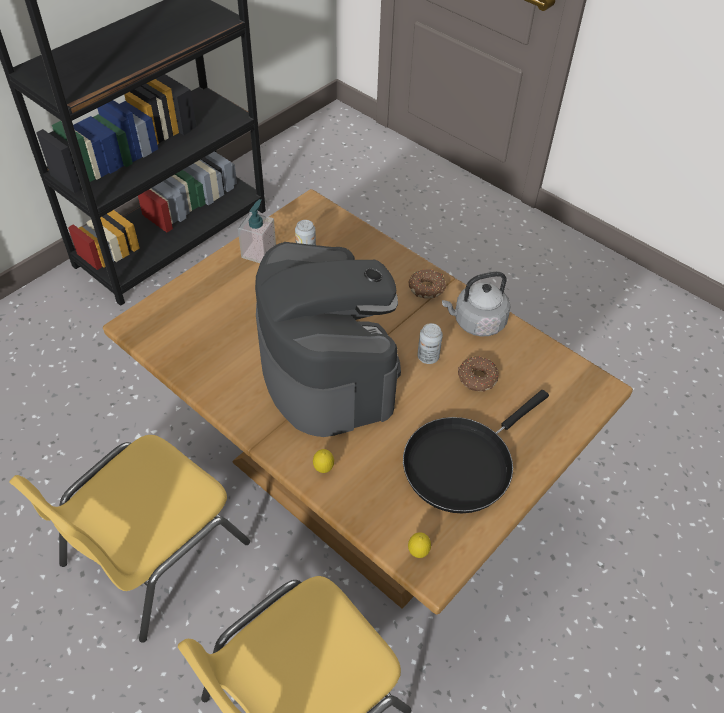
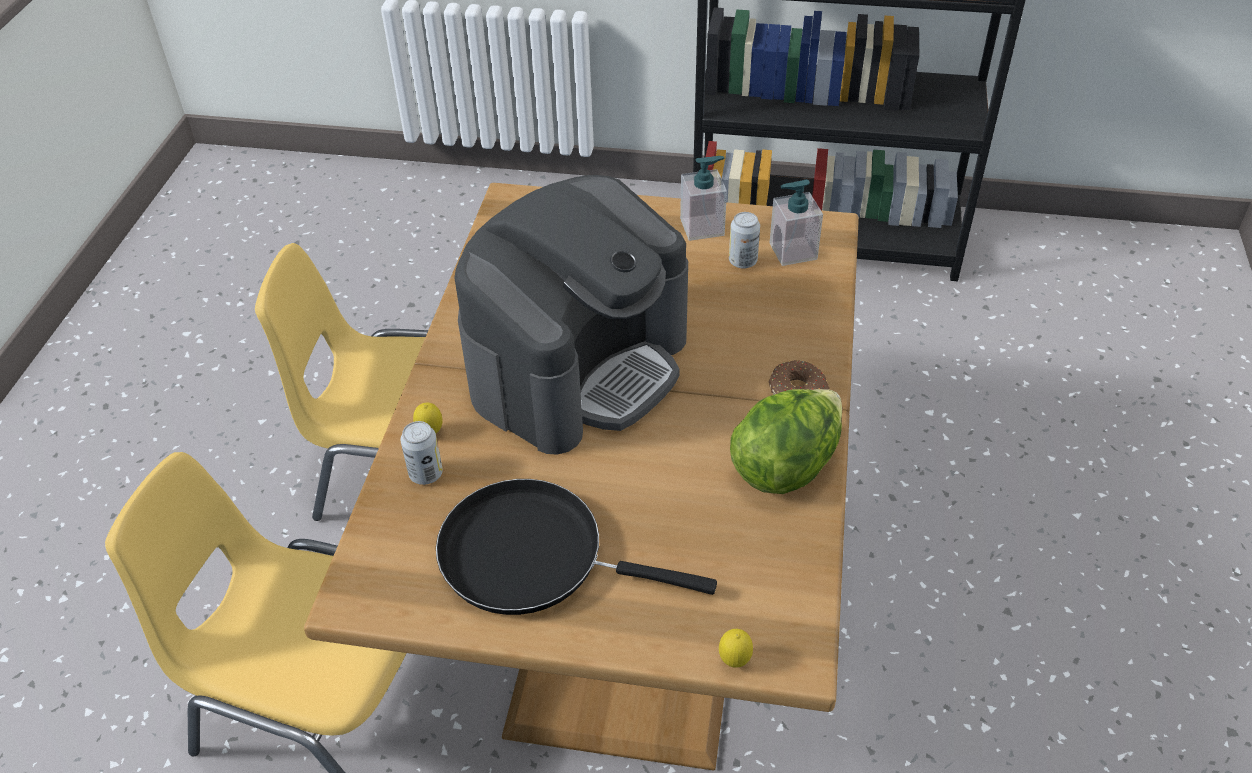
camera: 60 degrees right, 5 degrees down
(317, 229) = (792, 251): none -> soap dispenser
(418, 552) = (370, 571): lemon -> lemon (734, 661)
(428, 357) = (679, 445): can -> can (426, 474)
(476, 322) = (786, 465): grey kettle -> lettuce
(477, 378) = (686, 509): donut -> none

